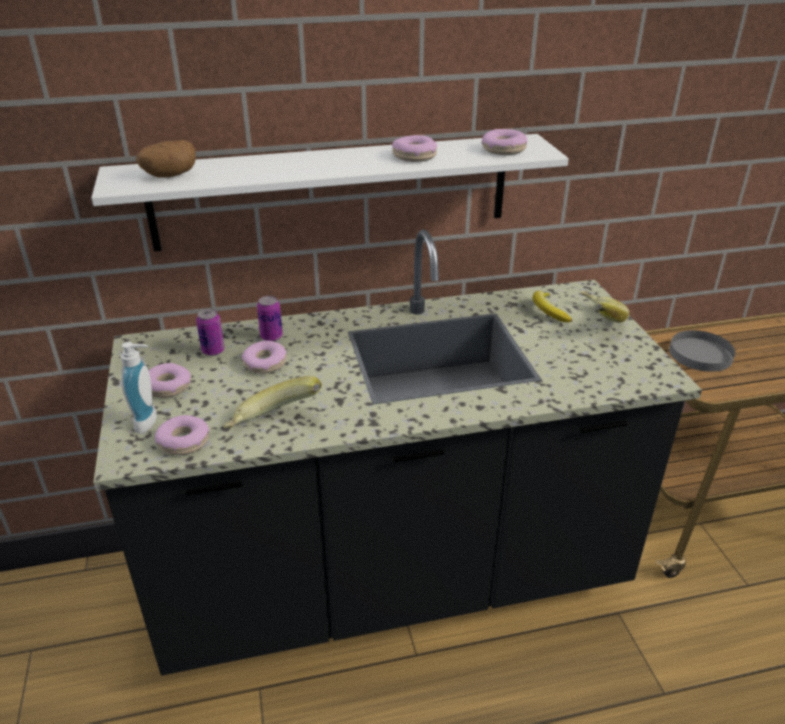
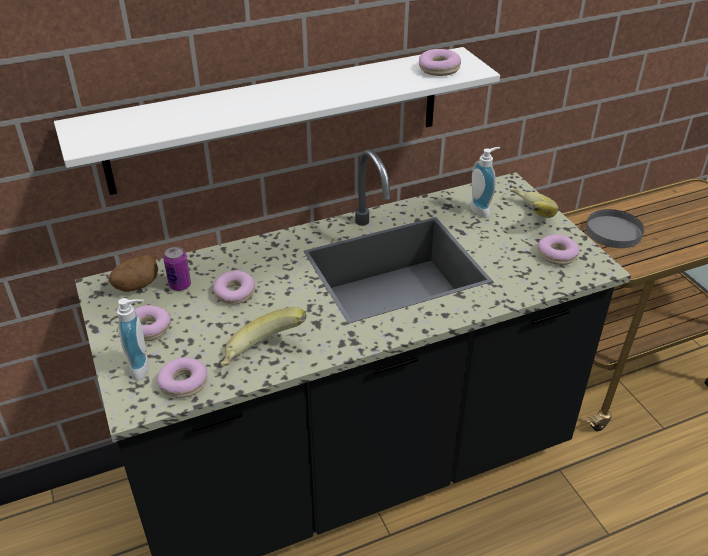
camera: 10 degrees left, 5 degrees up
(170, 176) = (131, 127): potato -> potato (136, 286)
(271, 337) = (232, 264): can -> none
(414, 156) = (359, 83): donut -> donut (556, 255)
(548, 311) = (482, 209): banana -> soap dispenser

